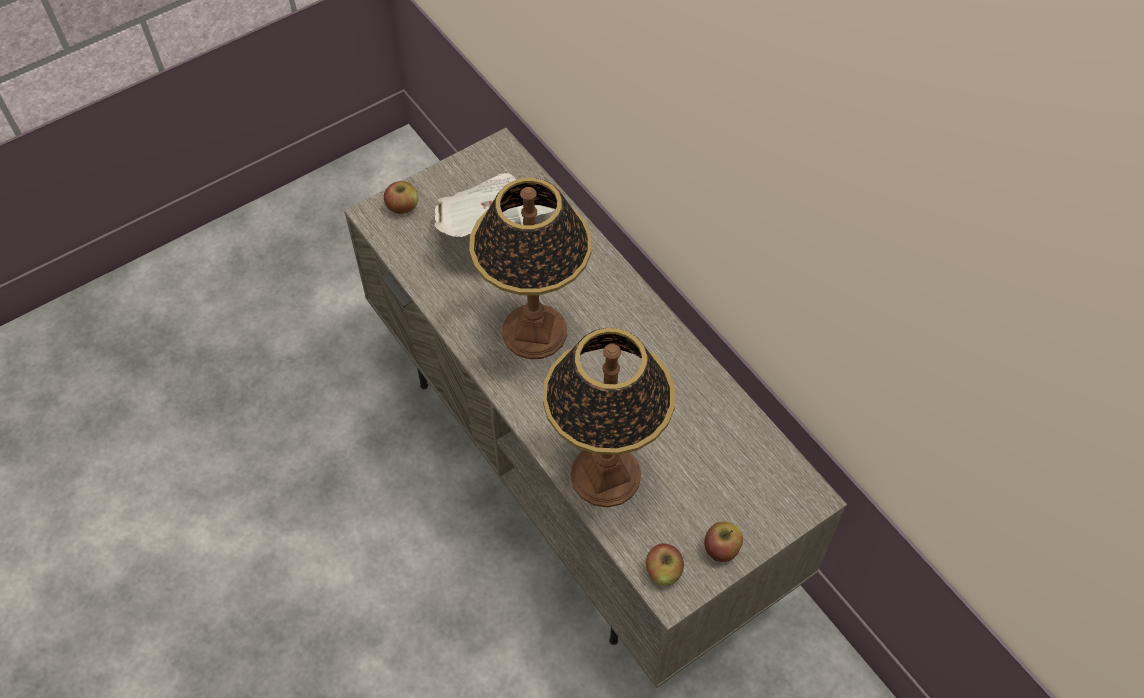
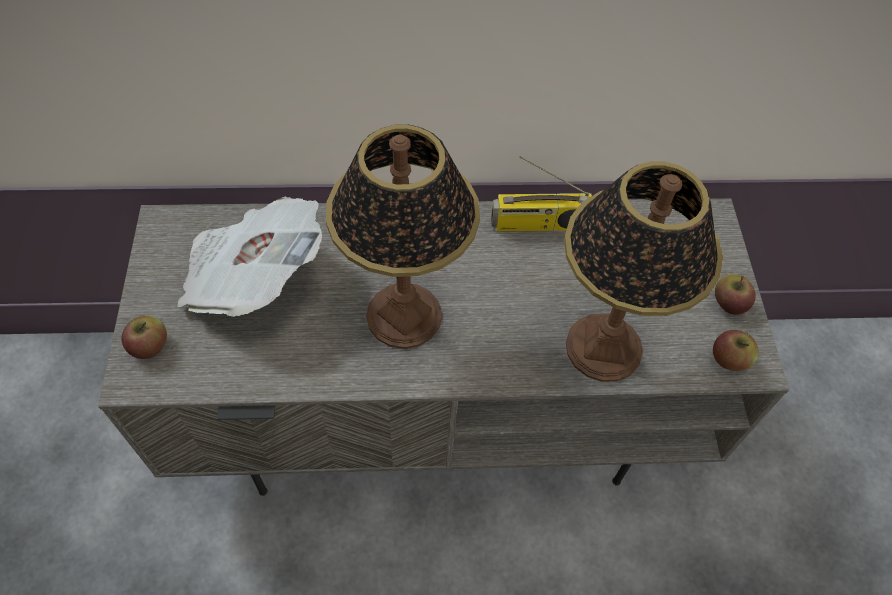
camera: 60 degrees left, 0 degrees up
(690, 373) = (538, 225): none -> radio

